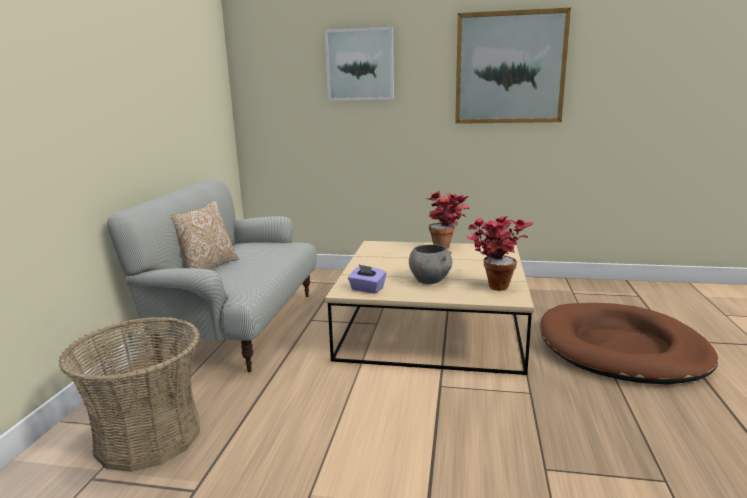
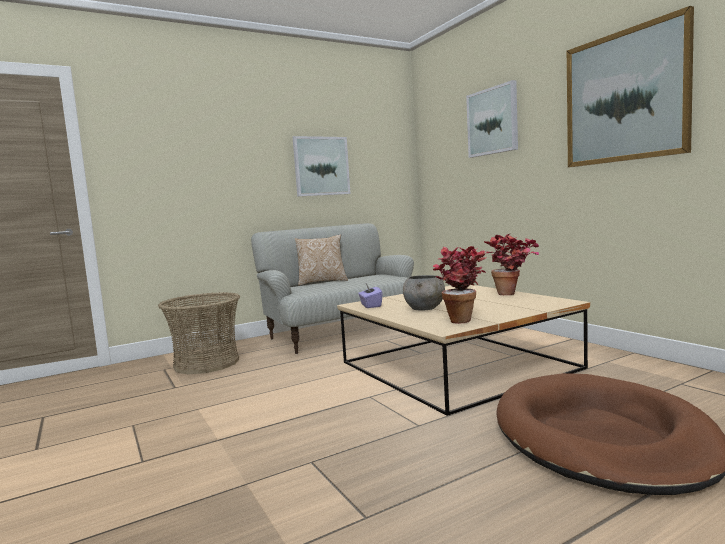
camera: 50 degrees right, 10 degrees down
(159, 103) = (321, 166): none -> picture

